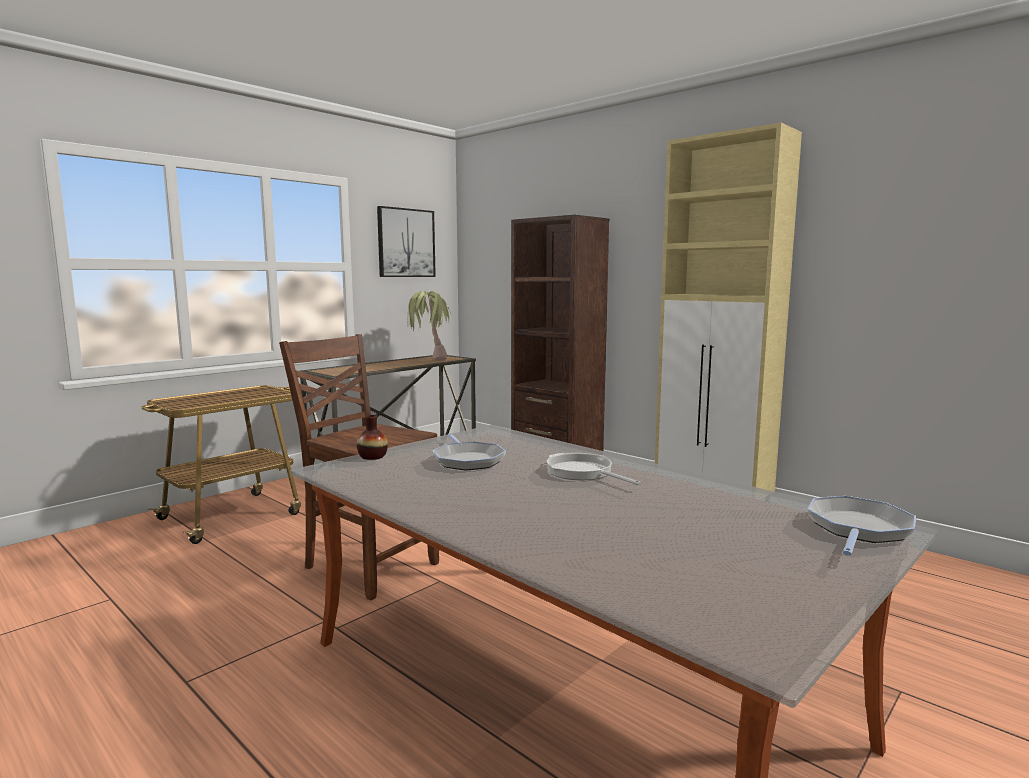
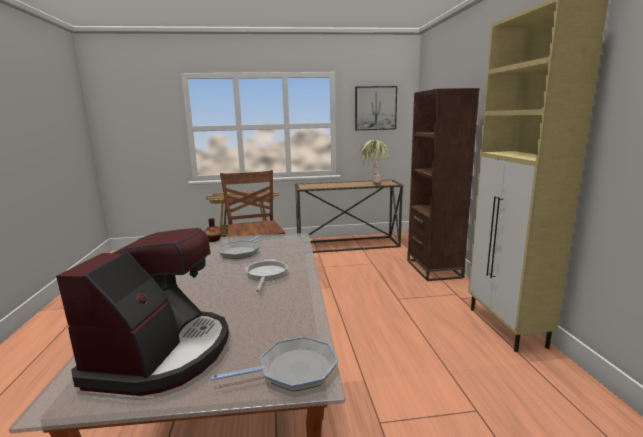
camera: 40 degrees right, 5 degrees up
(718, 568) = (162, 354): none -> coffee machine

